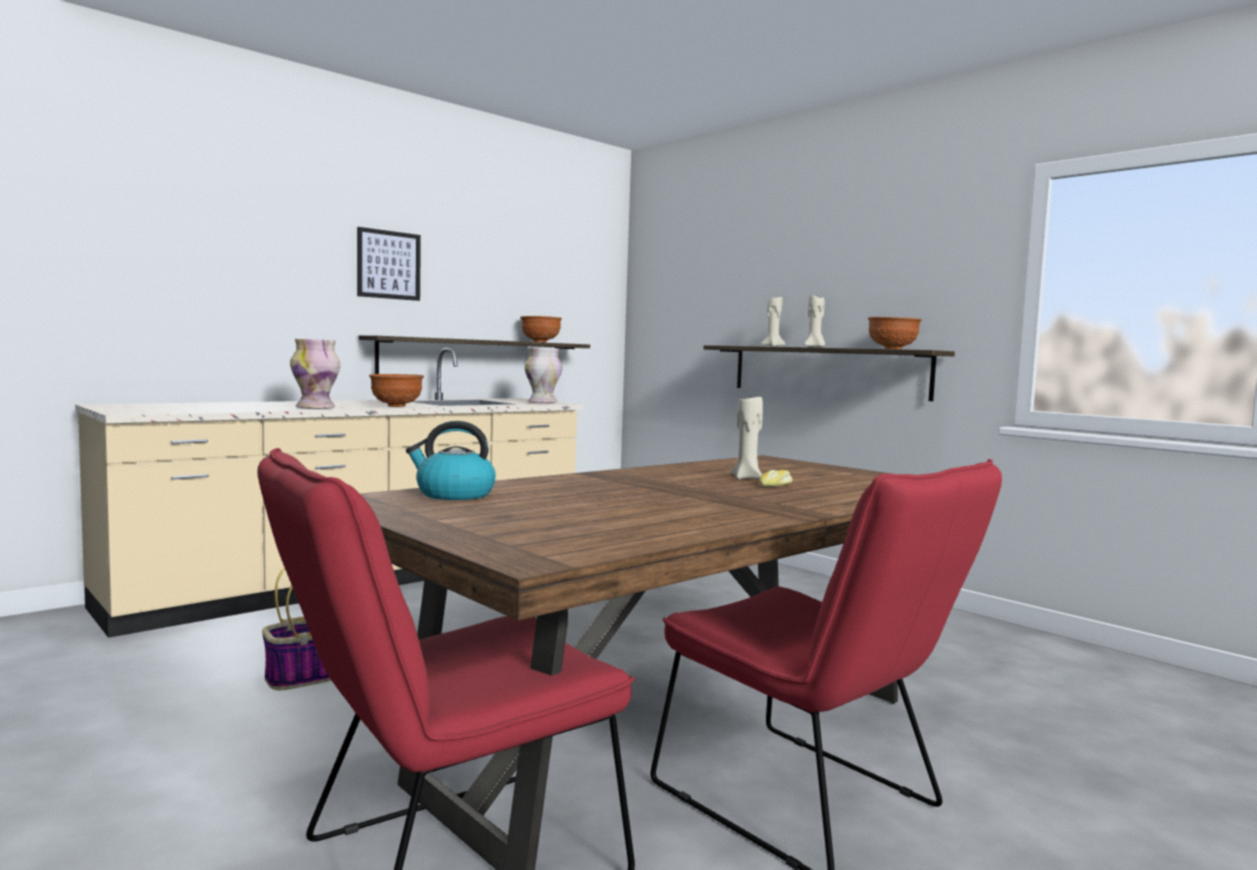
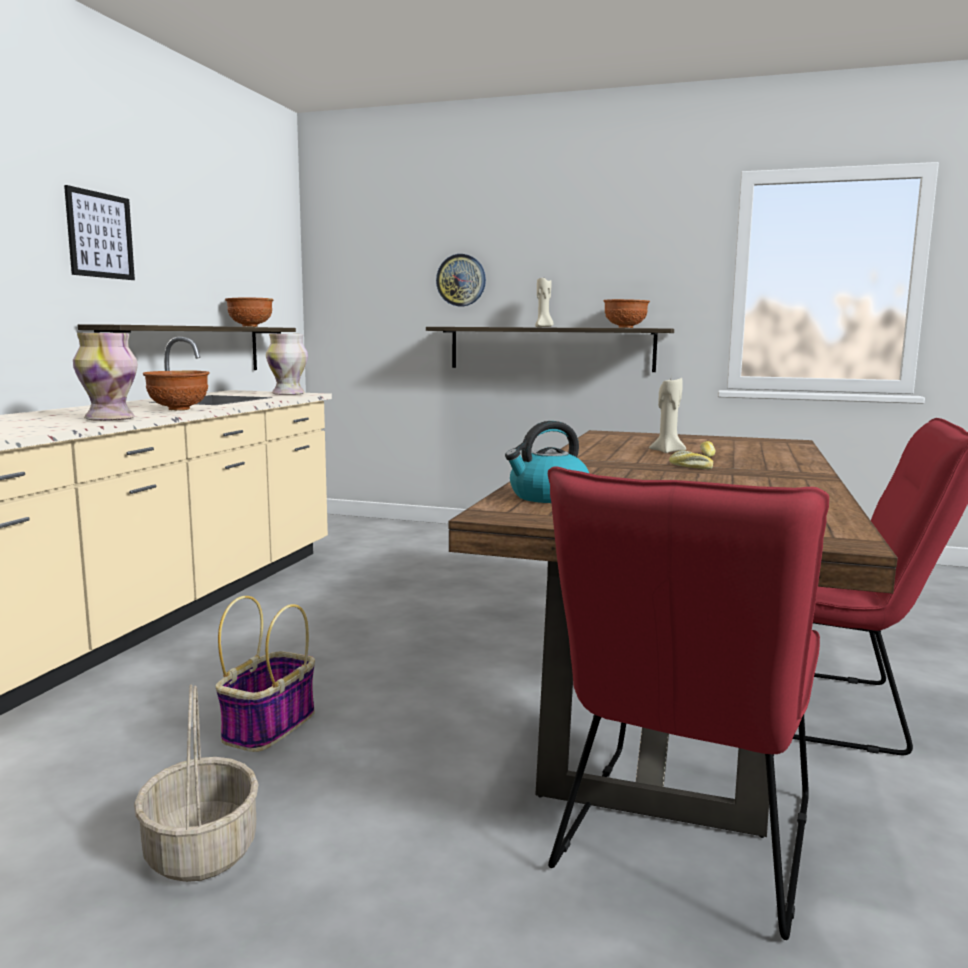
camera: 30 degrees left, 5 degrees up
(140, 741) = (200, 850): none -> basket
(703, 491) = (689, 466): none -> bread
(749, 299) = (461, 280): none -> wall clock
(772, 346) = (498, 326): beige candle -> none

